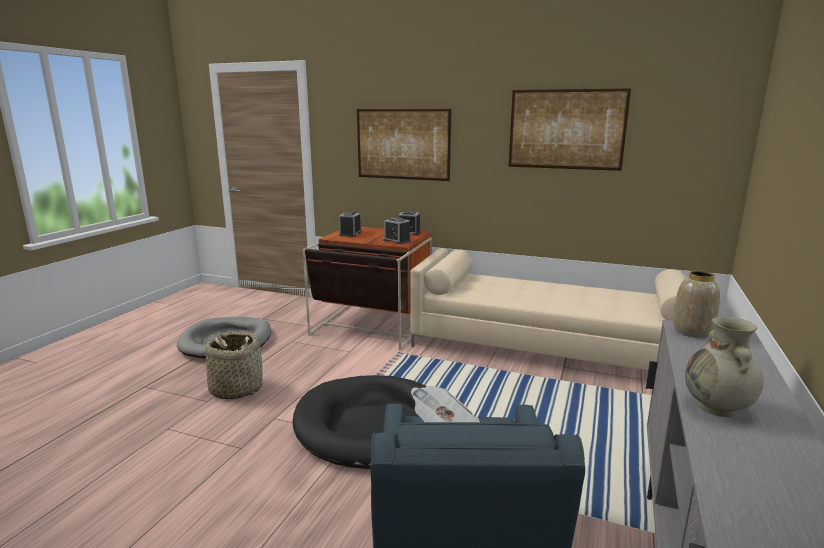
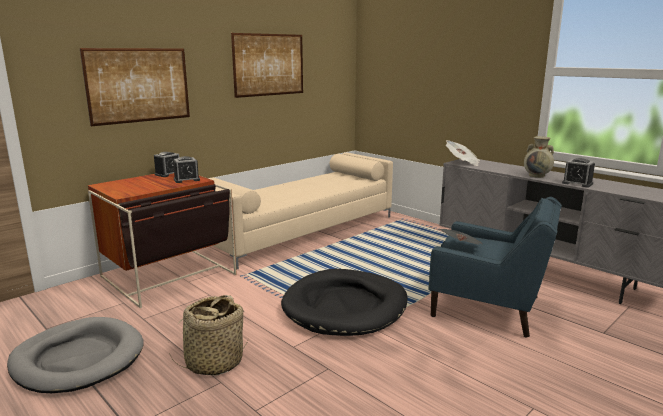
camera: 65 degrees left, 0 degrees up
(350, 234) = (125, 188): alarm clock -> alarm clock (577, 183)
(692, 332) = (462, 163): vase -> newspaper

